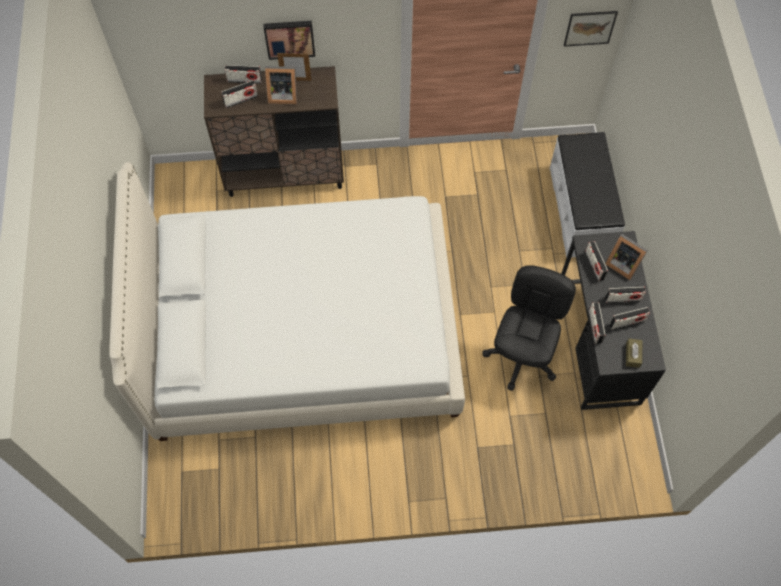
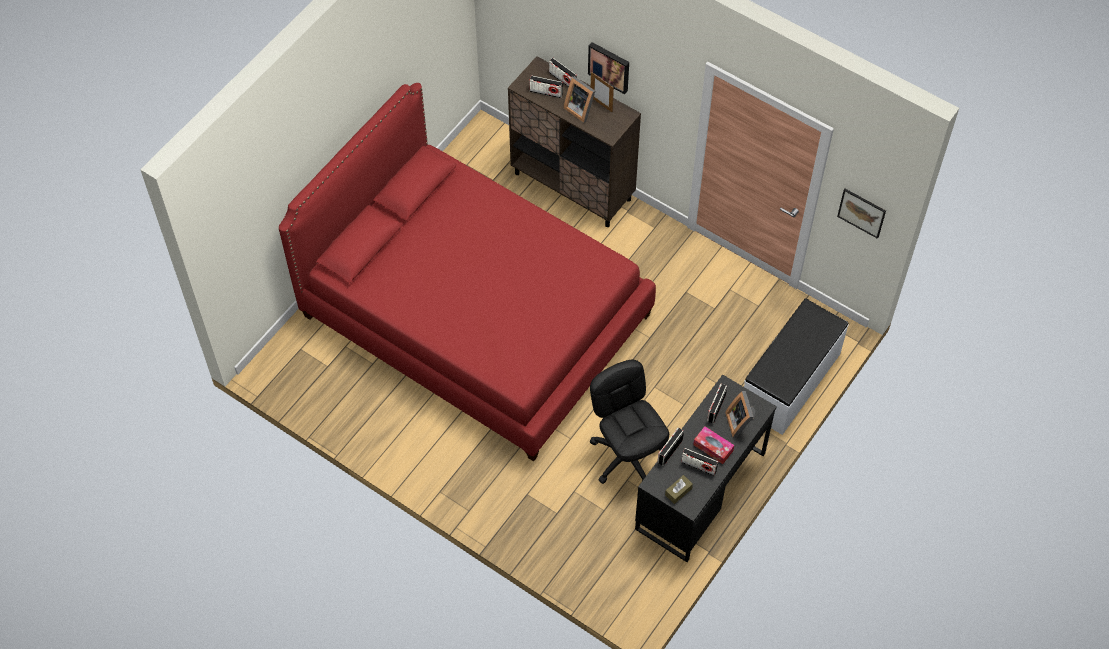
camera: 40 degrees right, 5 degrees down
(302, 332) = (475, 314): white bed -> red bed
(522, 356) = (627, 456): black office chair -> black office chair turned 90 degrees counterclockwise
(623, 299) = (713, 447): radio -> tissue box

